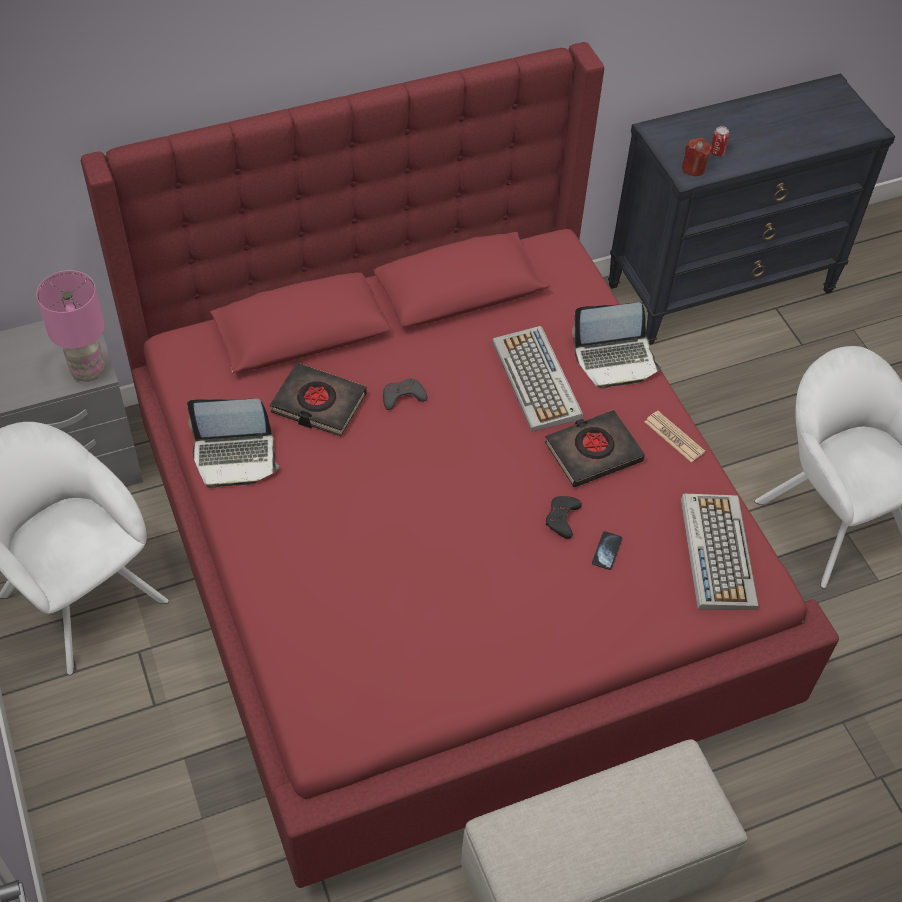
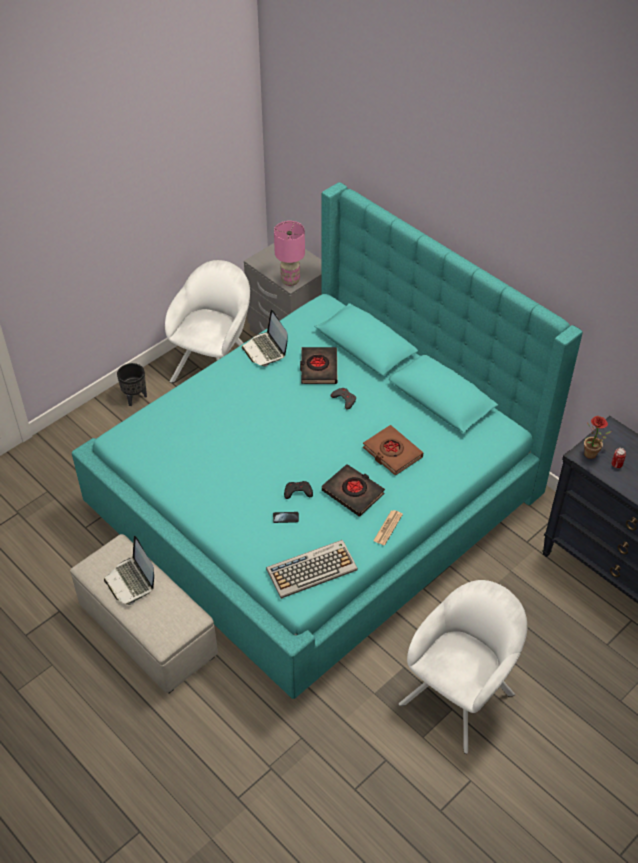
camera: 70 degrees right, 5 degrees down
(72, 742) = (135, 397): none -> black planter
(447, 552) = (319, 502): red bed -> turquoise bed
(537, 380) = (392, 453): keyboard -> brown book
(615, 360) = (432, 484): laptop -> laptop (131, 581)
(693, 168) = (591, 456): red candle -> potted plant

